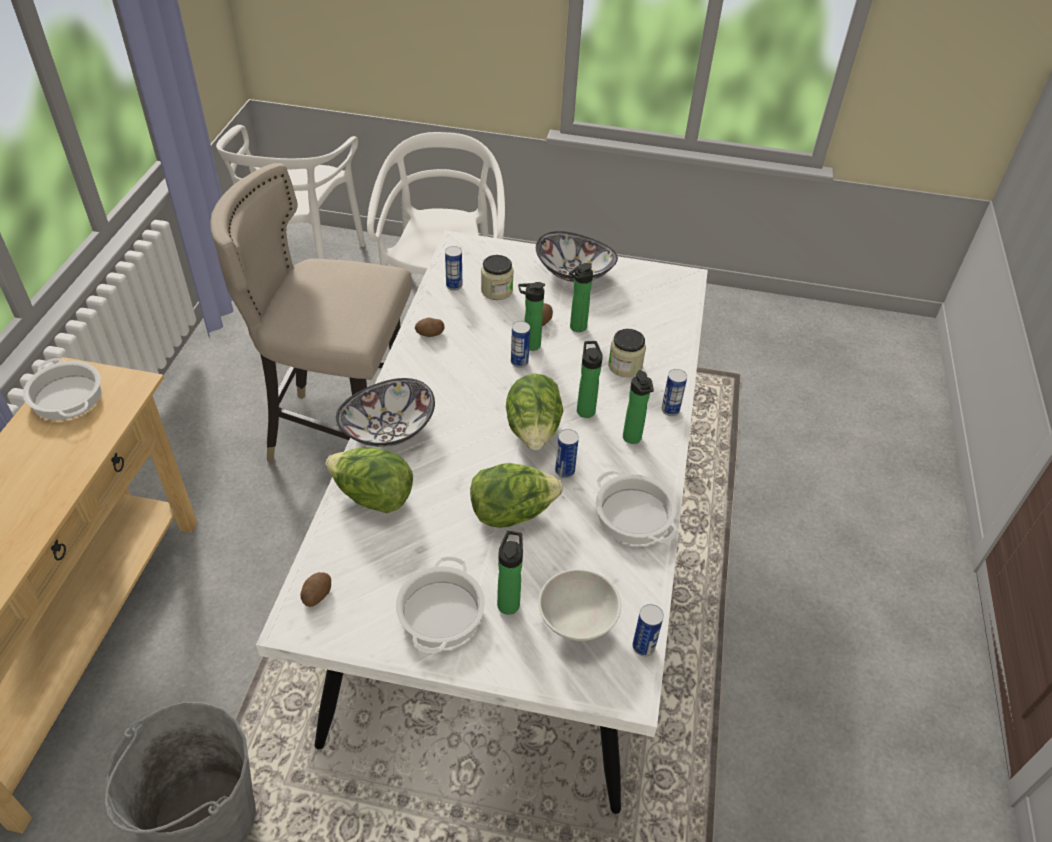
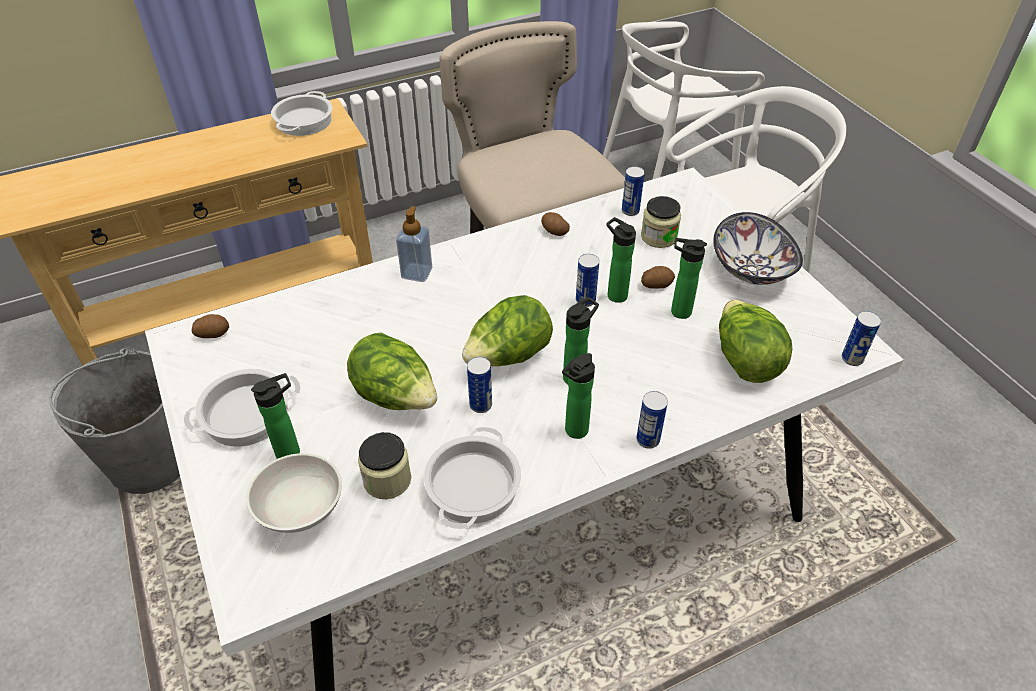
camera: 55 degrees right, 0 degrees up
(372, 497) = (337, 305): lettuce -> lettuce (744, 361)
(388, 431) = (417, 273): bowl -> soap dispenser
(625, 366) = (669, 373): jar -> jar (387, 480)
(643, 647) = (311, 582): can -> can (852, 358)

